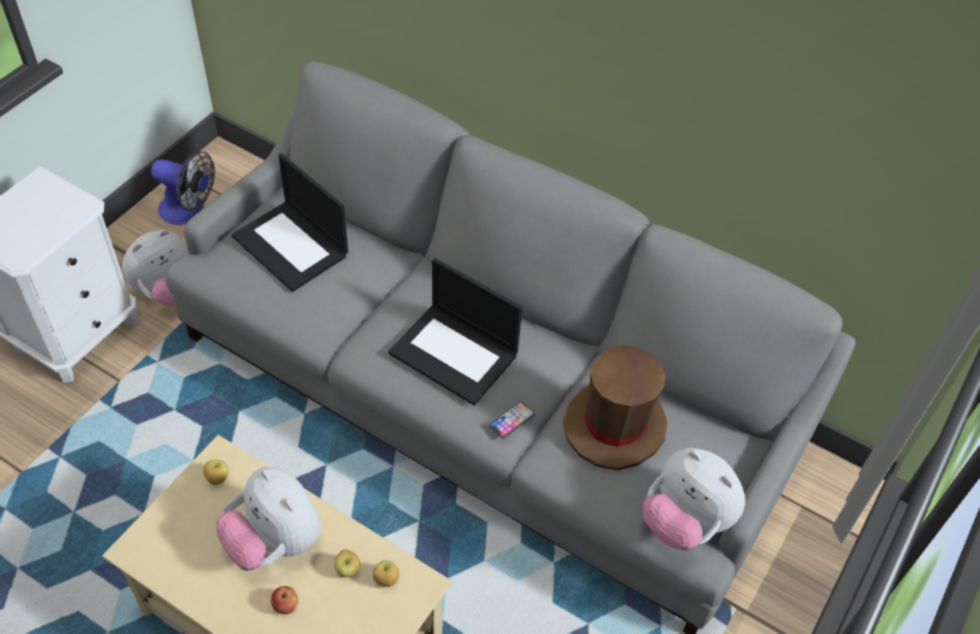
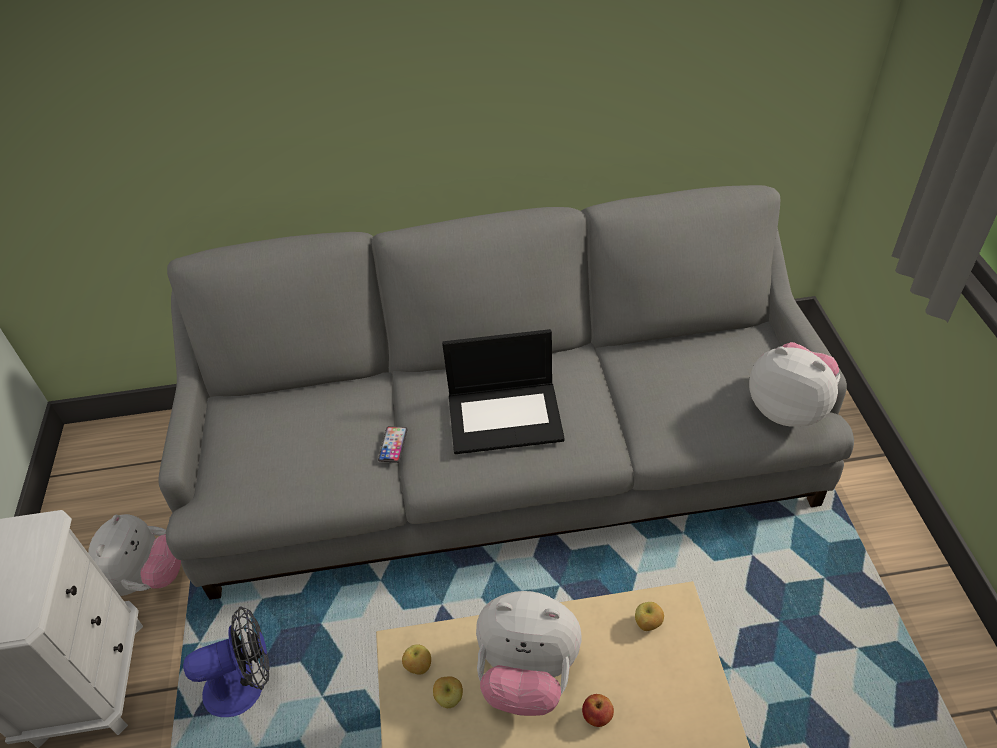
camera: 35 degrees left, 5 degrees down
(189, 211) = (98, 500): fan -> fan (245, 684)
(292, 246) = (275, 434): laptop -> none
(348, 570) = (611, 643): apple -> apple (449, 698)
(511, 420) = (600, 431): phone -> phone (393, 445)
(615, 426) = (672, 381): brown hat -> none
(684, 521) = (788, 408): plush toy -> plush toy turned 150 degrees counterclockwise

